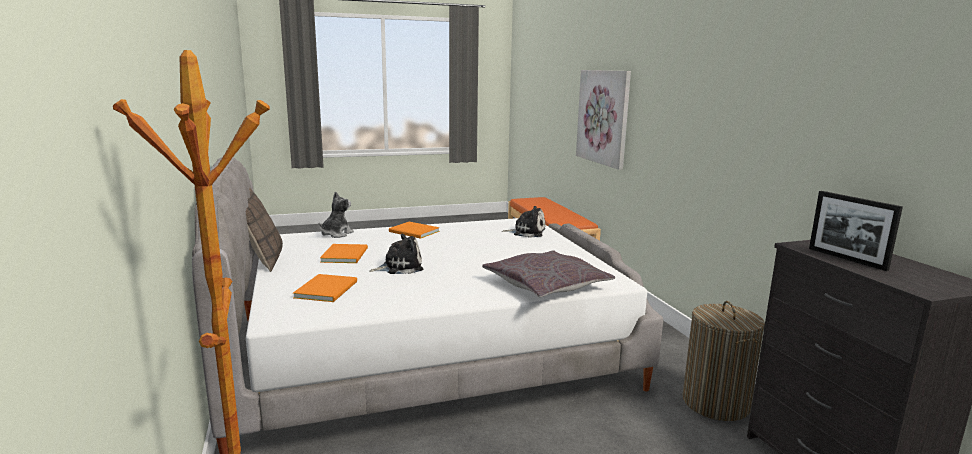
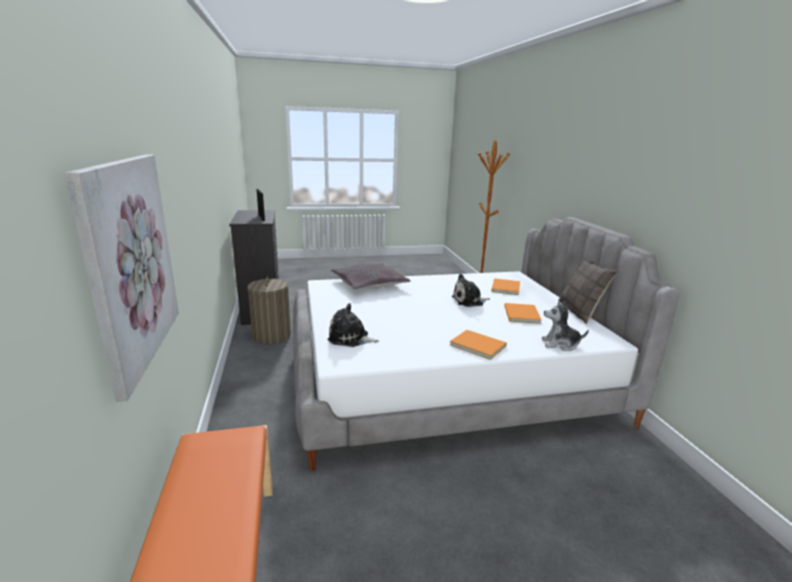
camera: 175 degrees left, 5 degrees up
(336, 234) = (560, 344): plush toy -> plush toy turned 60 degrees clockwise

